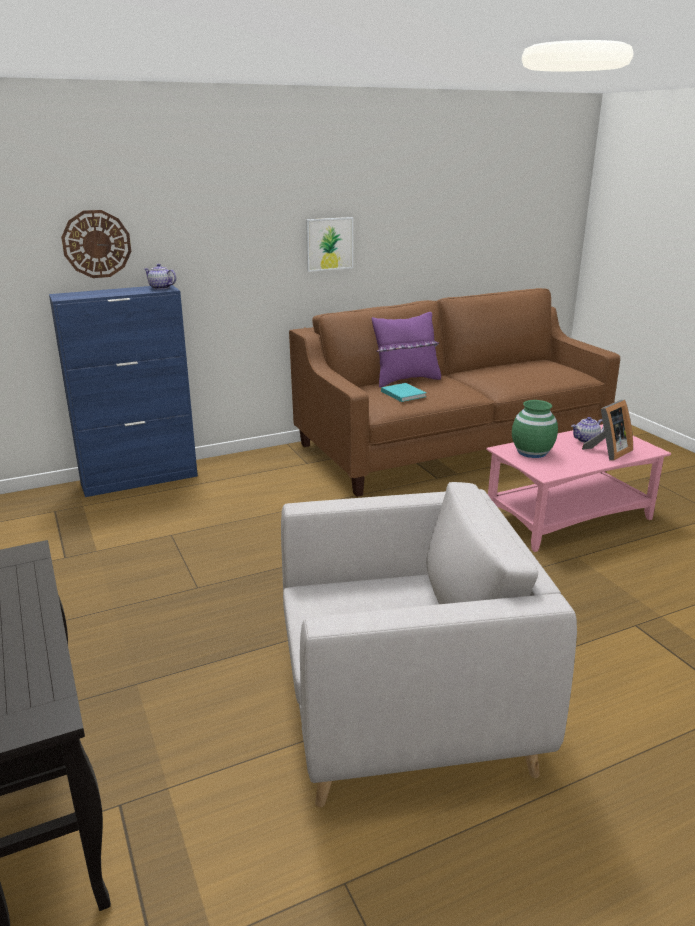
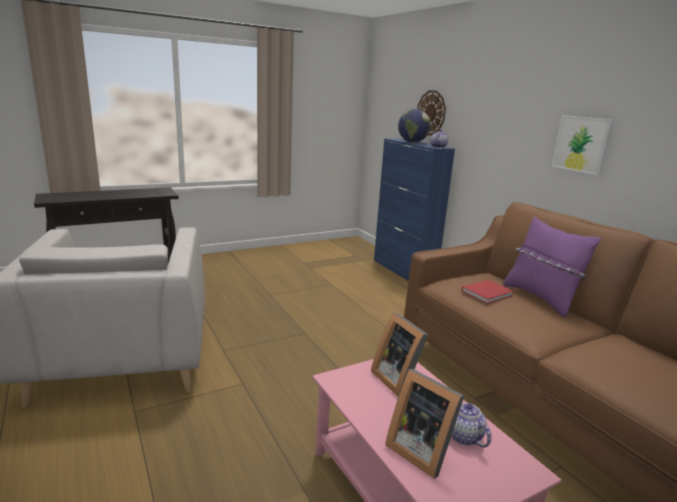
camera: 85 degrees right, 5 degrees down
(106, 293) = (412, 142): none -> globe
(402, 393) = (488, 293): turquoise book -> red book
(532, 452) = (398, 379): green vase -> picture frame

